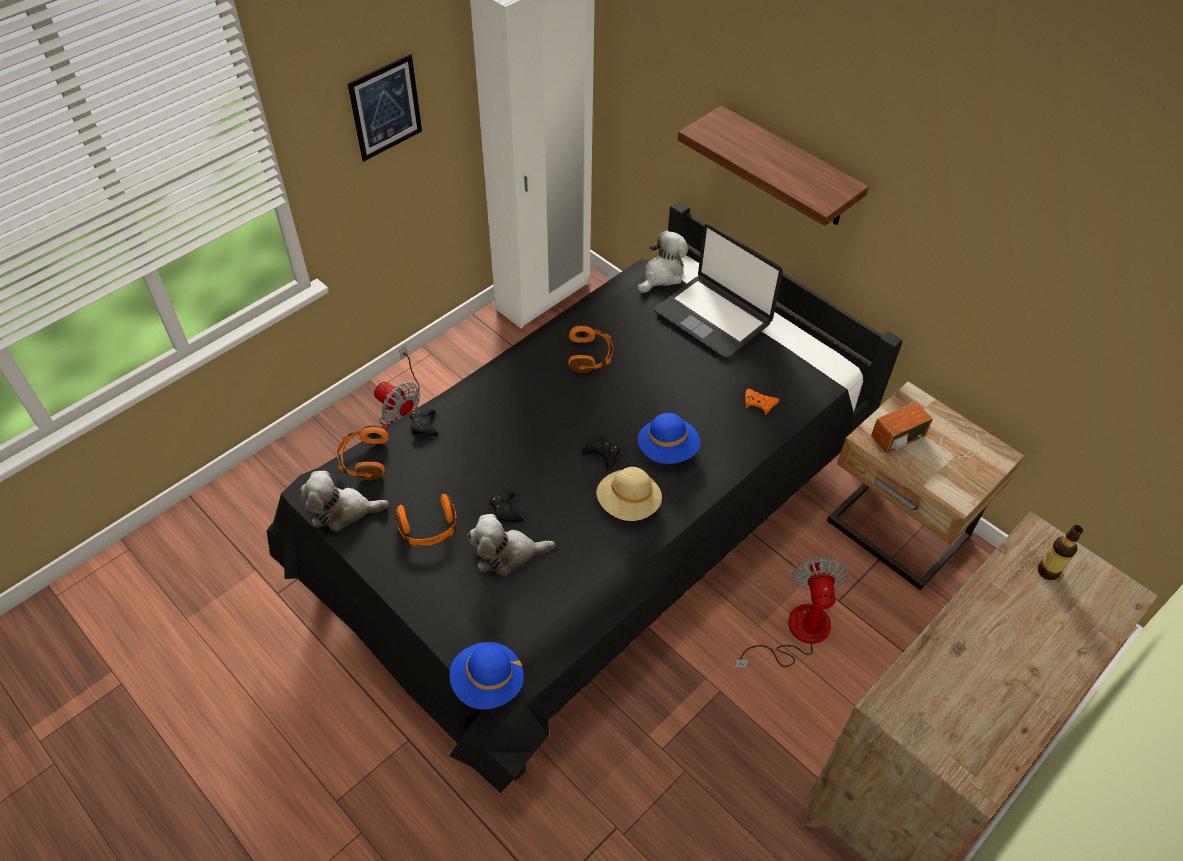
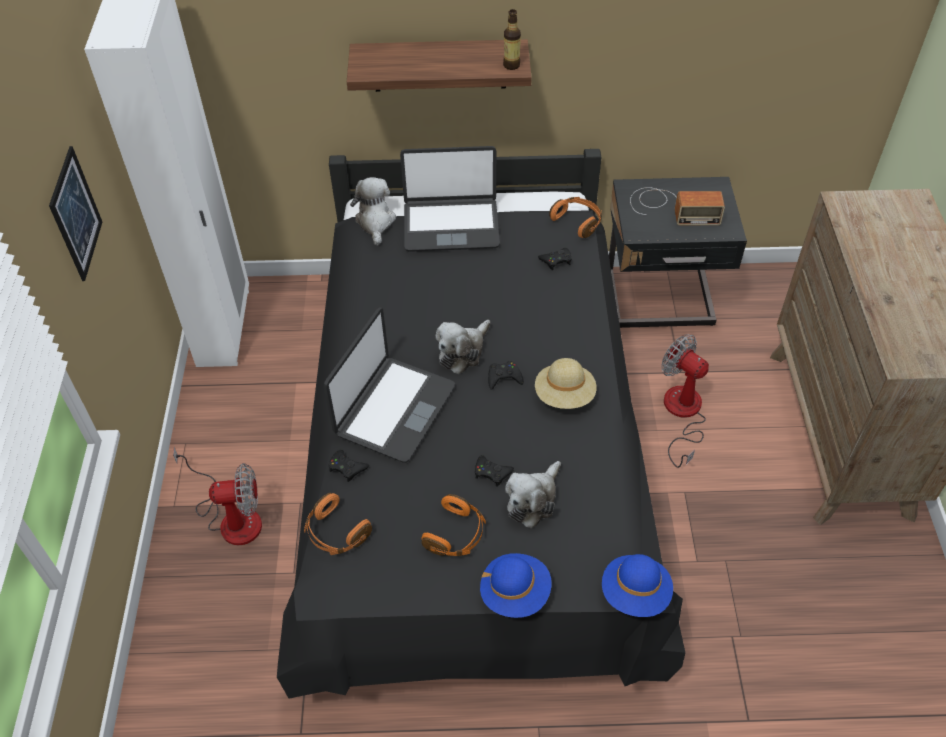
camera: 45 degrees left, 0 degrees up
(342, 511) = (373, 583): plush toy -> plush toy (463, 352)
(500, 412) = (393, 409): none -> laptop
(590, 356) = (403, 317): orange headphones -> orange headphones (577, 221)
(668, 450) = (541, 338): blue hat -> blue hat (515, 593)
(759, 403) = (556, 260): orange game controller -> black game controller
(895, 533) = (660, 301): beige nightstand -> black nightstand
(930, 441) = (672, 207): radio -> radio turned 105 degrees counterclockwise
(1048, 571) = (870, 218): bottle -> bottle (511, 65)

